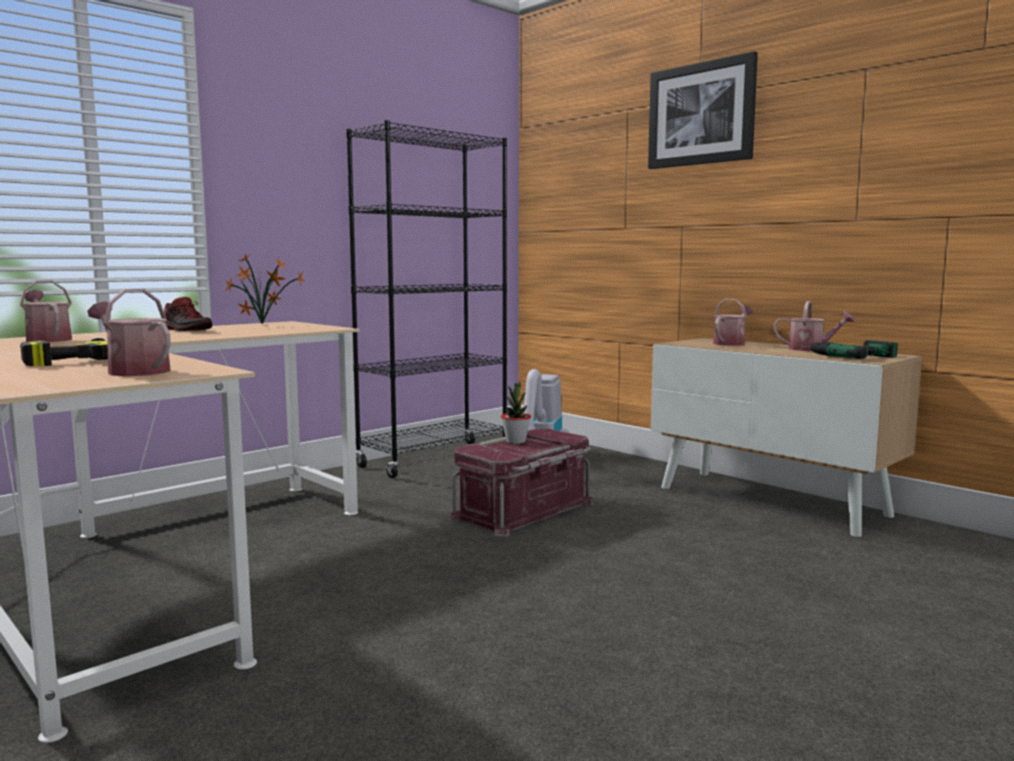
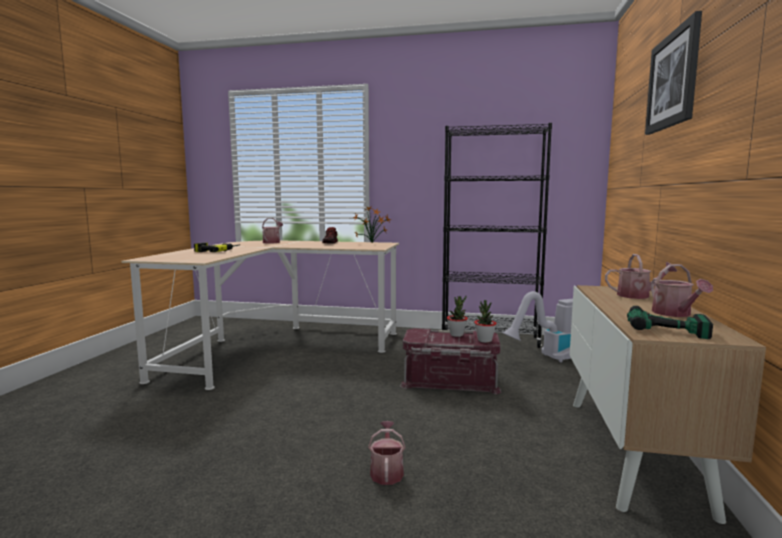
camera: 55 degrees right, 0 degrees up
(134, 371) = (192, 257): watering can -> watering can (386, 471)
(565, 437) = (484, 340): none -> potted plant

